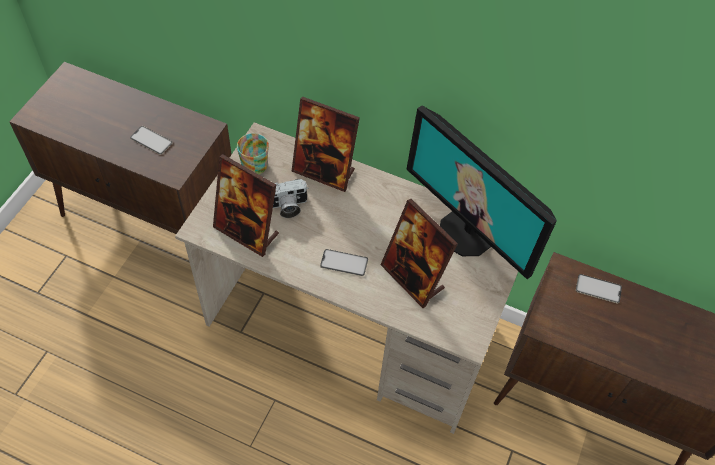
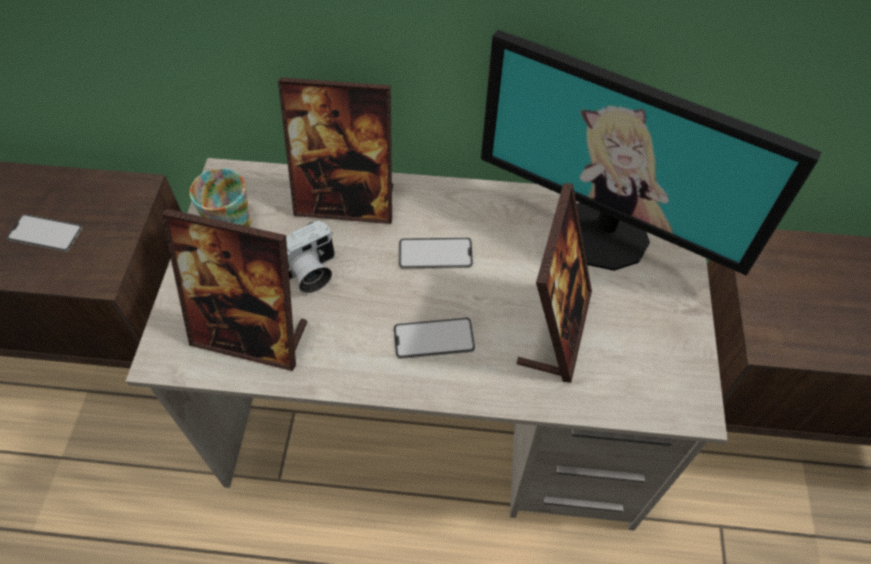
camera: 15 degrees left, 0 degrees up
(413, 278) = (554, 329): picture frame -> picture frame turned 105 degrees counterclockwise
(598, 289) = (818, 260): phone -> phone (435, 254)

